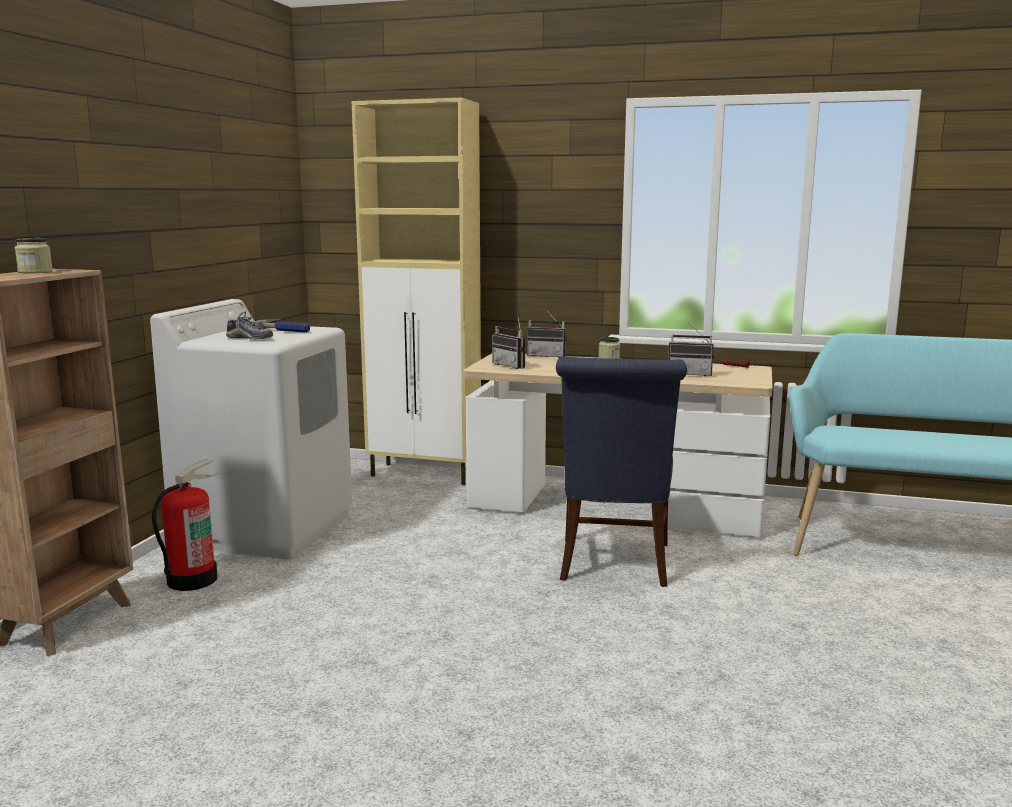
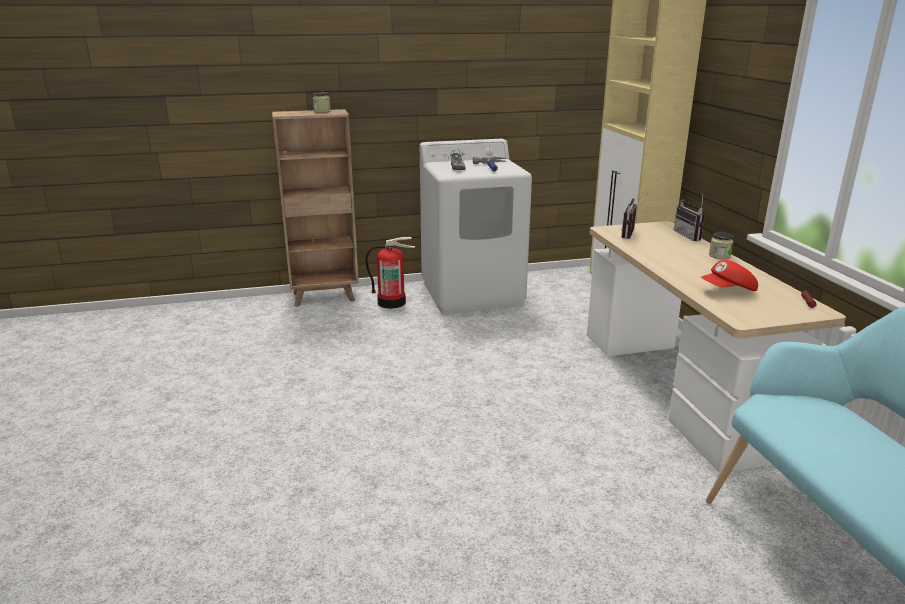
camera: 60 degrees right, 10 degrees up
(614, 565) = (567, 417): blue chair -> none
(690, 374) = (728, 291): radio -> red cap

